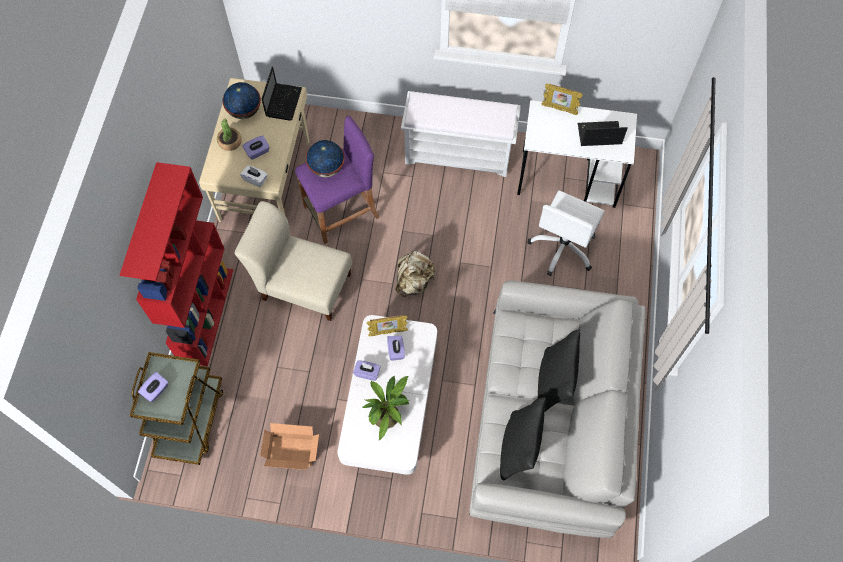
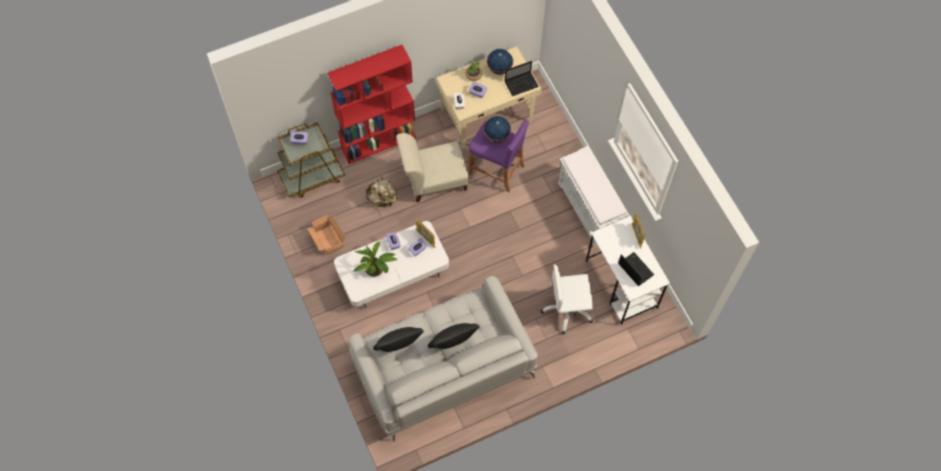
camera: 55 degrees right, 0 degrees up
(303, 285) = (433, 180): beige chair -> beige chair turned 90 degrees counterclockwise
(414, 281) = (480, 238): beige backpack -> beige backpack (382, 199)

